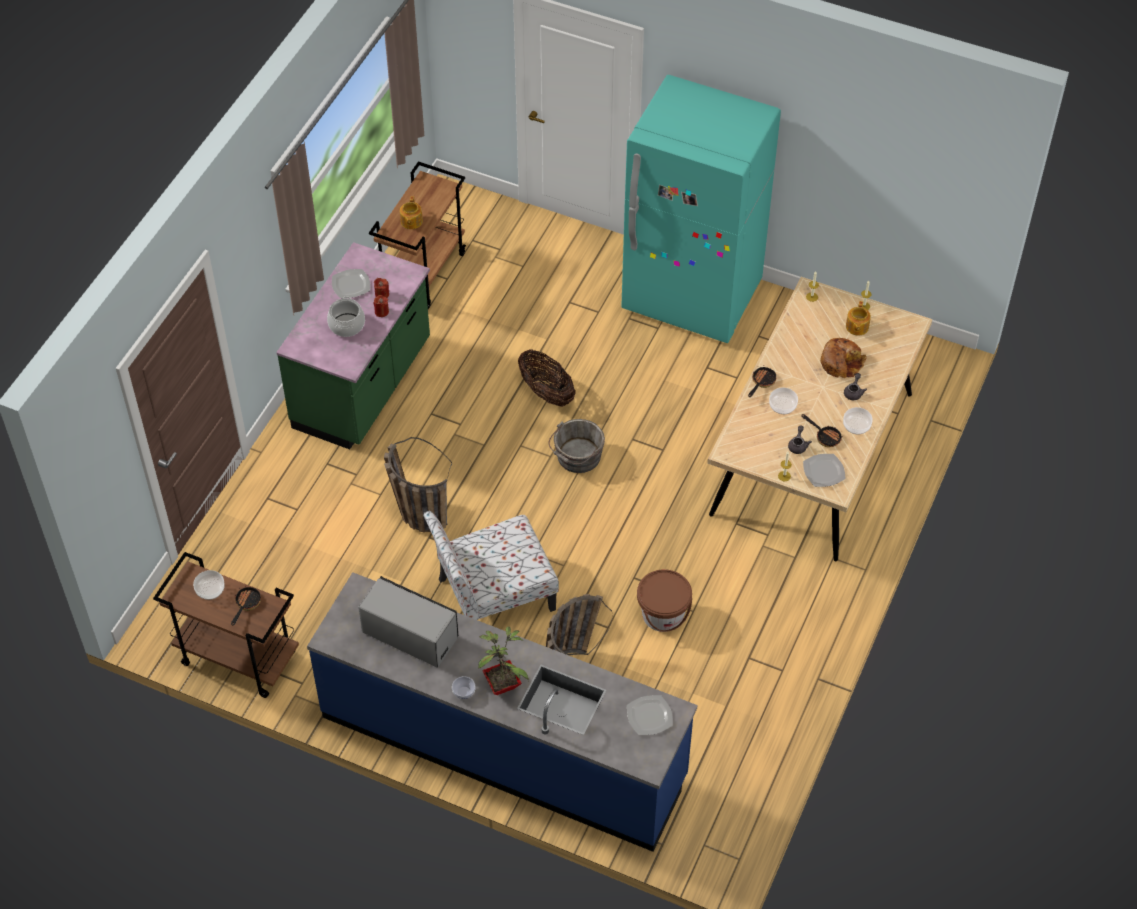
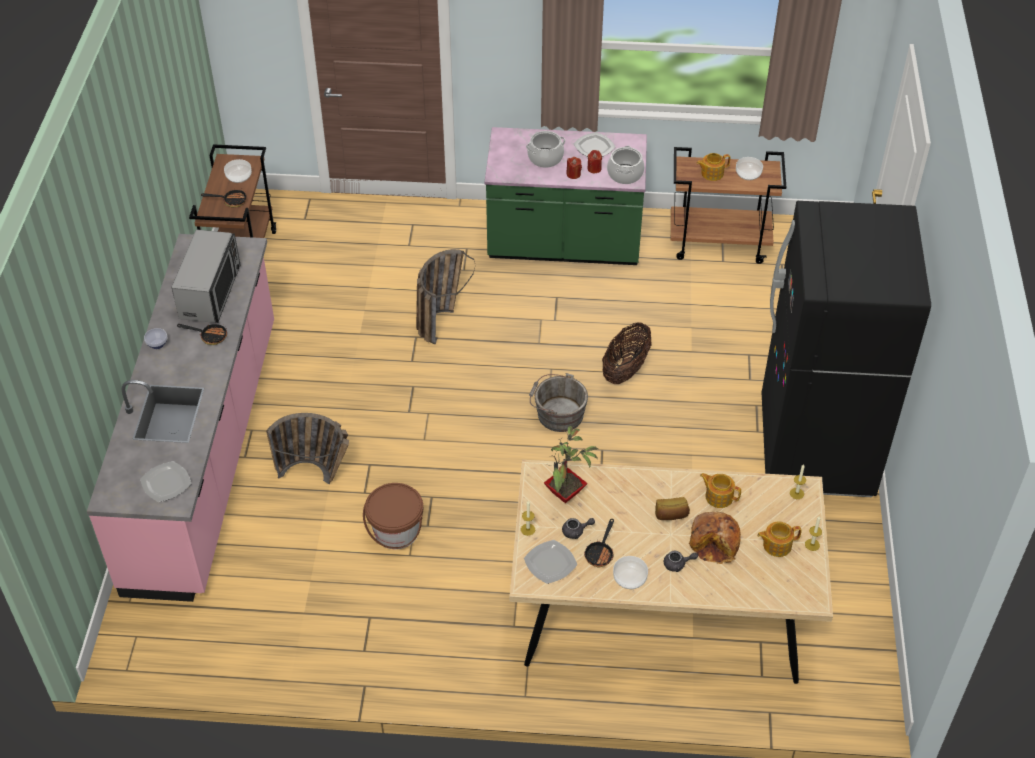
camera: 70 degrees right, 5 degrees down
(402, 275) = (625, 174): none -> cooking pot
(493, 595) = (369, 399): chair -> none
(503, 746) = (205, 453): blue counter -> pink counter
(504, 684) = (174, 368): potted plant -> potted plant (566, 494)
(692, 297) = (816, 448): turquoise fridge -> black fridge
(761, 382) = (648, 479): frying pan -> frying pan (209, 336)
(783, 406) = (624, 505): bowl -> bowl (748, 174)
(796, 345) = (718, 496): none -> teapot
(804, 380) = (671, 515): none -> bread

